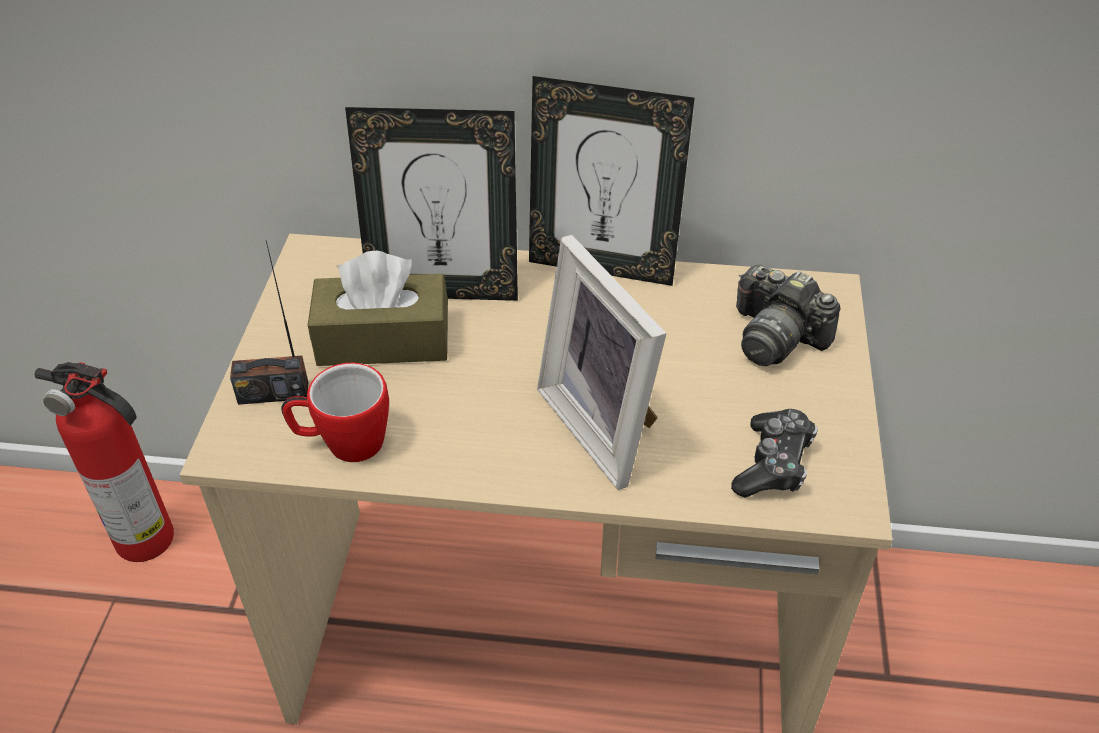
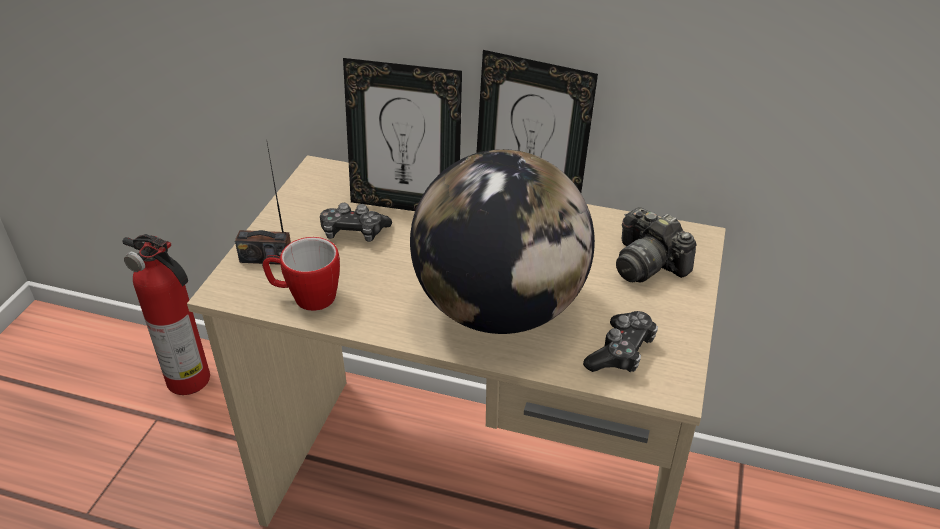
camera: 10 degrees right, 5 degrees down
(383, 340) = (353, 232): brown tissue box -> game controller
(605, 425) = (500, 309): picture frame -> globe

